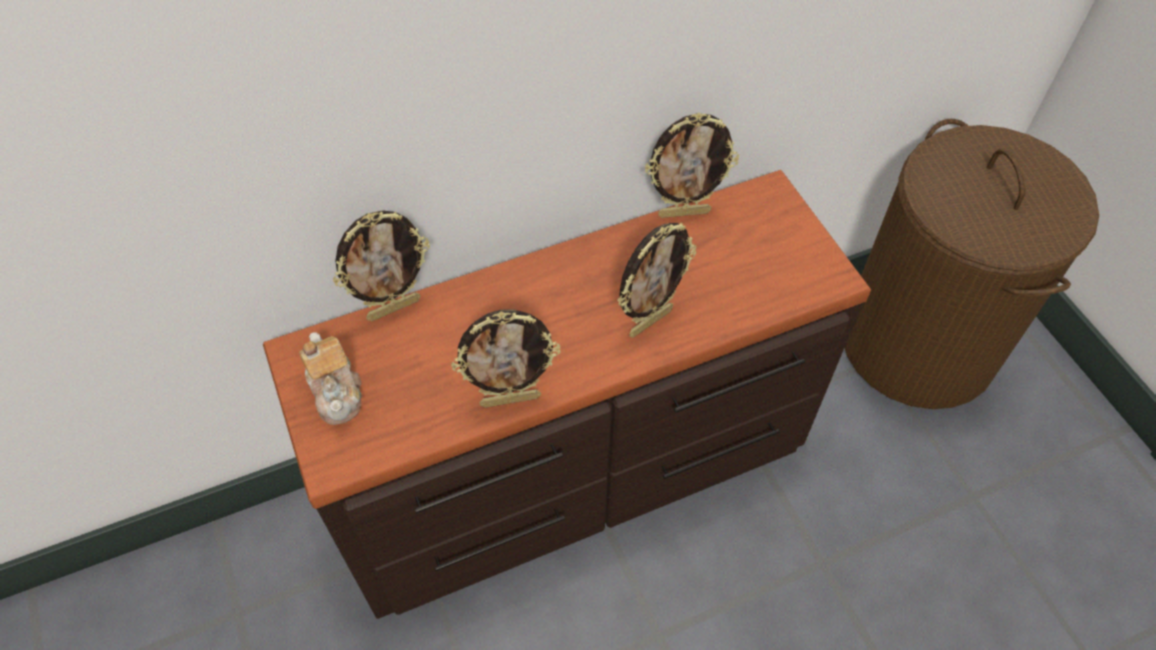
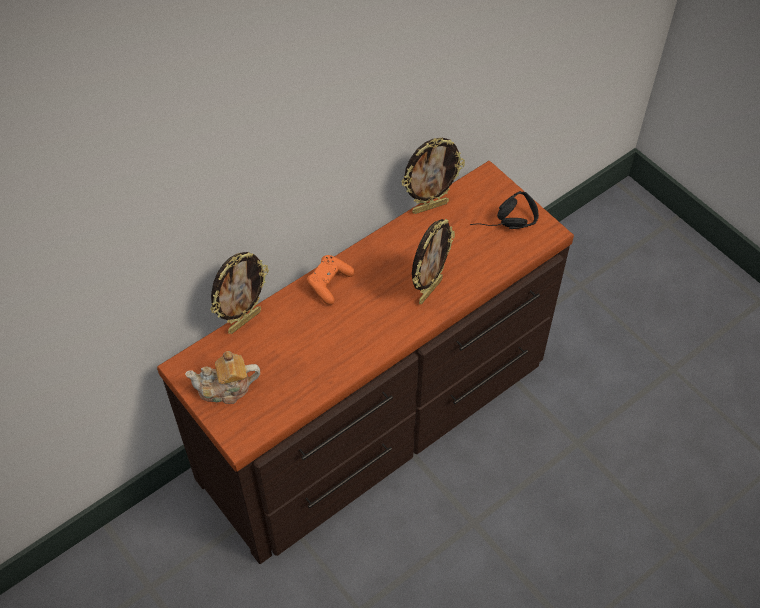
camera: 15 degrees left, 0 degrees up
(337, 392) = (226, 388): teapot -> teapot turned 120 degrees clockwise
(510, 399) = (350, 365): picture frame -> none
(520, 284) = (329, 284): none -> orange game controller
(778, 258) = (505, 226): none -> black headphones
(919, 344) = (609, 265): brown laundry basket -> none

